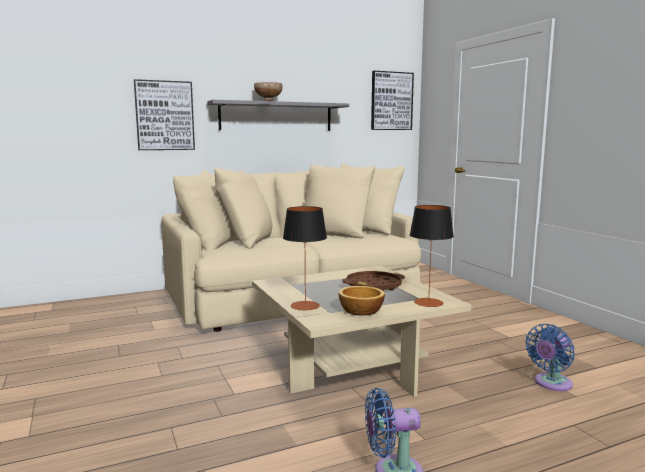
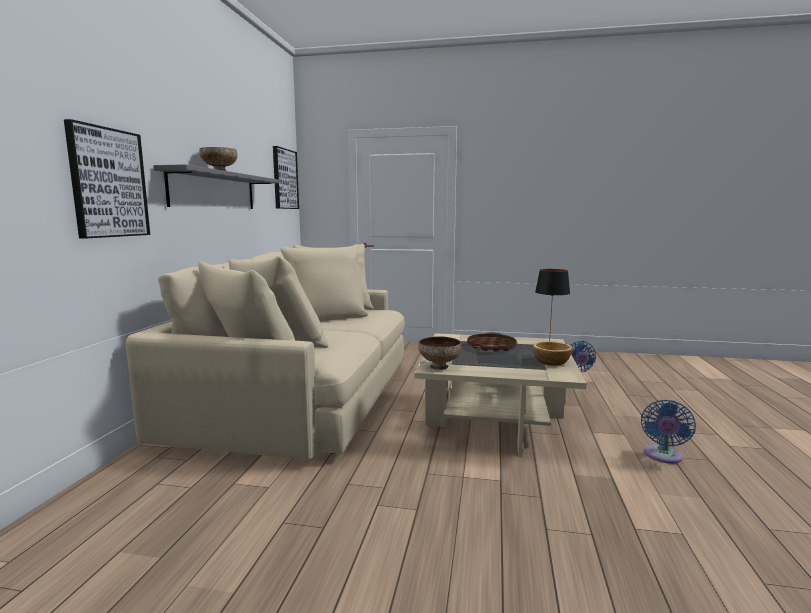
camera: 55 degrees left, 0 degrees up
(277, 283) = (439, 367): none -> bowl
(305, 306) = (520, 372): table lamp -> none

